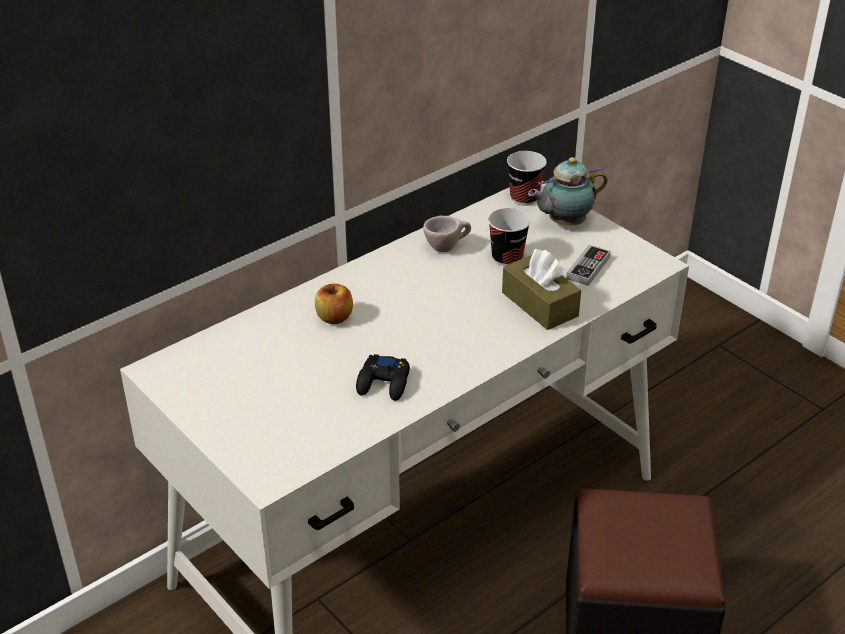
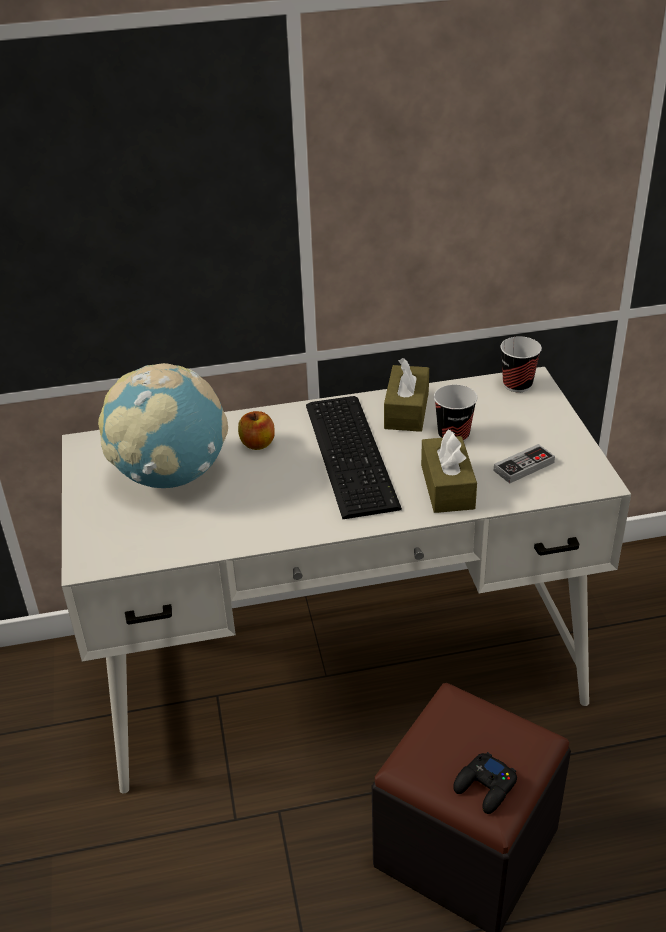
camera: 30 degrees right, 0 degrees up
(275, 372) = (171, 475): none -> globe
(384, 383) = (249, 513): black game controller -> black game controller (485, 787)
(432, 299) = (353, 453): none -> keyboard
(447, 247) = (406, 410): beige cup -> brown tissue box
(564, 223) = (536, 418): teapot -> none

